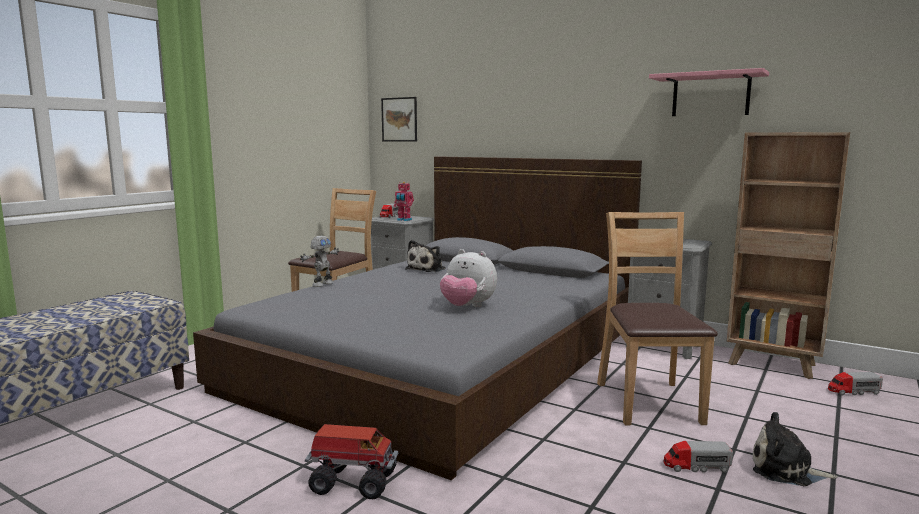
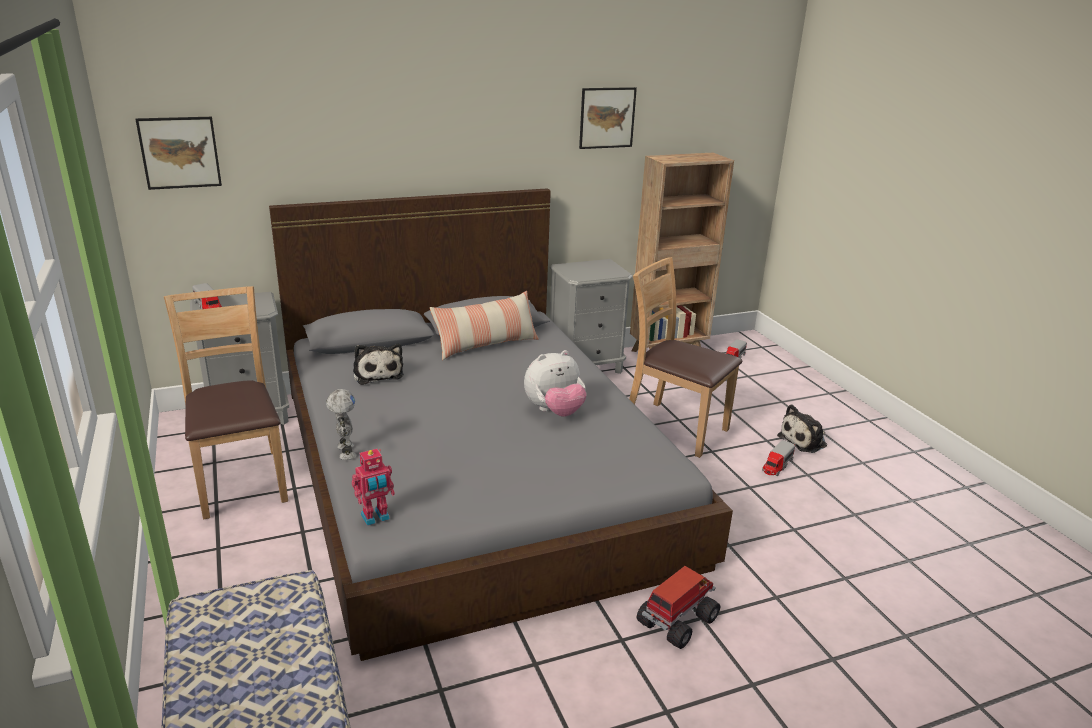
camera: 55 degrees left, 15 degrees up
(404, 220) = (257, 310): toy robot -> toy robot (375, 518)
(524, 276) = (486, 345): none -> pillow
(710, 95) = (607, 118): pink shelf -> picture

